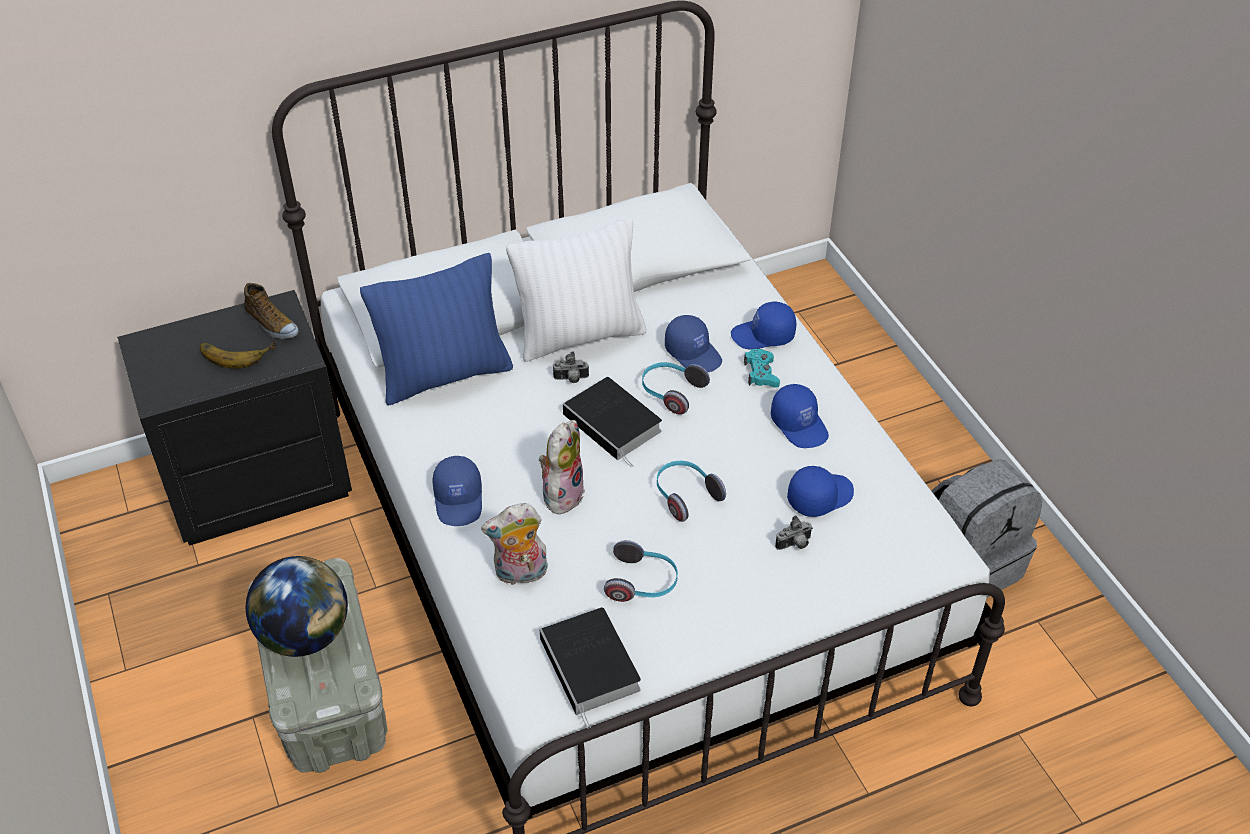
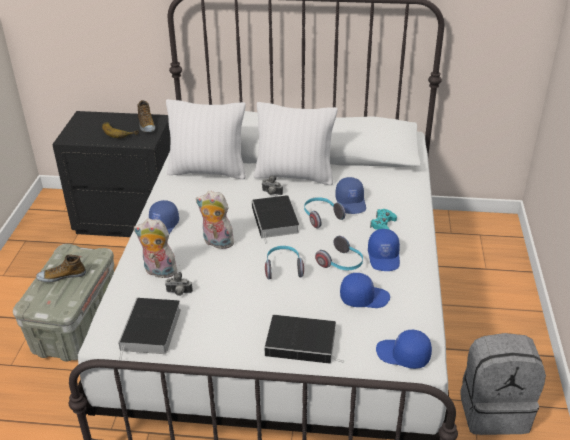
camera: 30 degrees right, 10 degrees down
(305, 635) = (62, 276): globe -> shoe
(445, 375) = (208, 171): blue pillow -> white pillow
(562, 493) = (216, 243): plush toy -> plush toy turned 120 degrees counterclockwise
(642, 583) = (219, 301): headphones -> headphones (341, 263)
(763, 336) = (400, 207): blue cap -> blue cap (403, 355)
(794, 545) = (326, 317): camera -> camera (179, 293)
(795, 594) = (303, 342): none -> book

